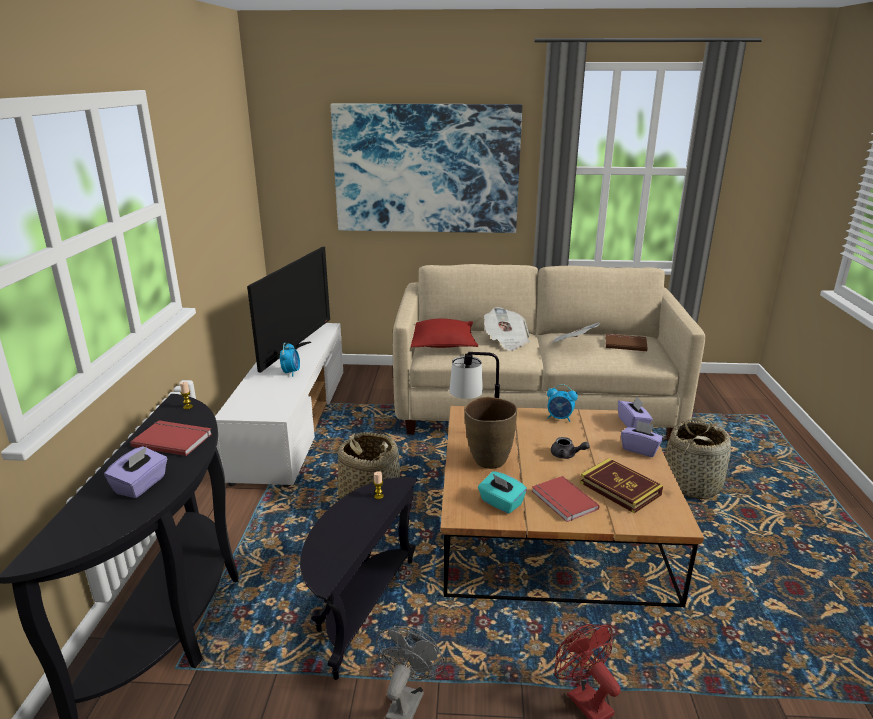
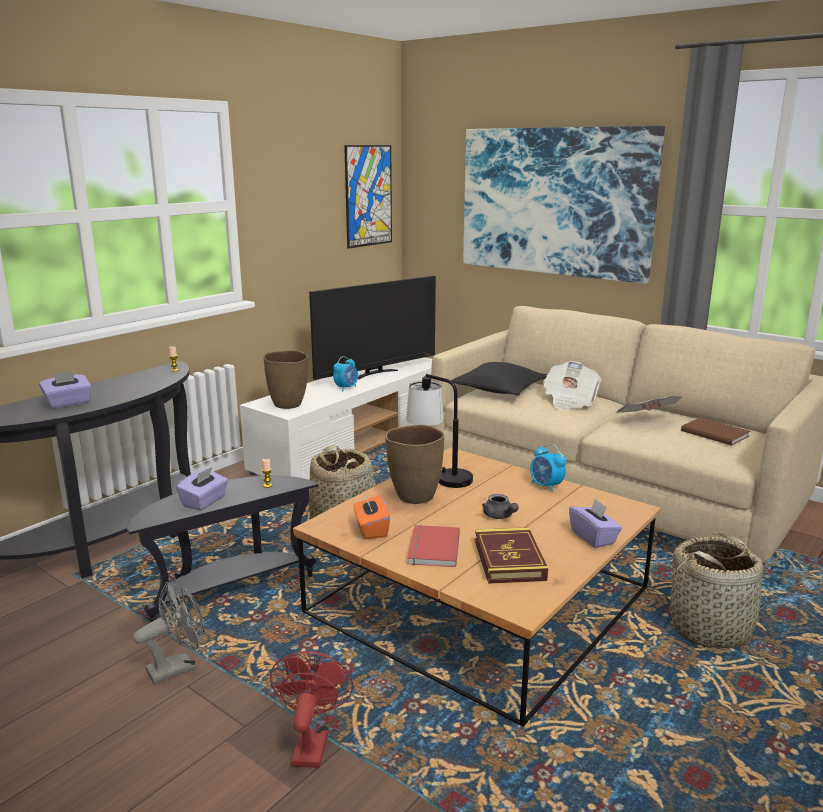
camera: 35 degrees right, 5 degrees down
(173, 439) = (131, 385): red book -> none
(239, 174) = (368, 196): none -> picture
(263, 405) = (288, 404): none -> brown vase
(442, 343) = (499, 389): red pillow -> black pillow
(501, 503) = (371, 529): turquoise tissue box -> orange tissue box
(633, 424) = (625, 514): purple tissue box -> purple tissue box (204, 502)

